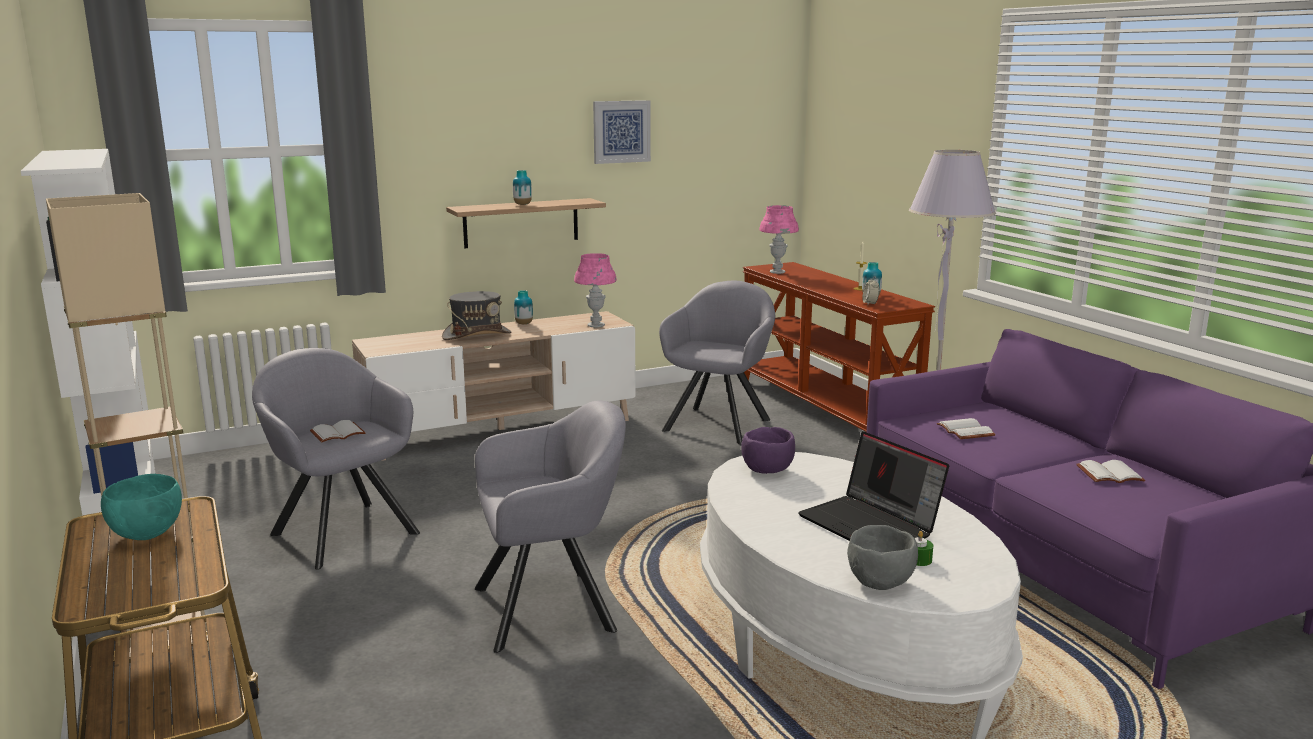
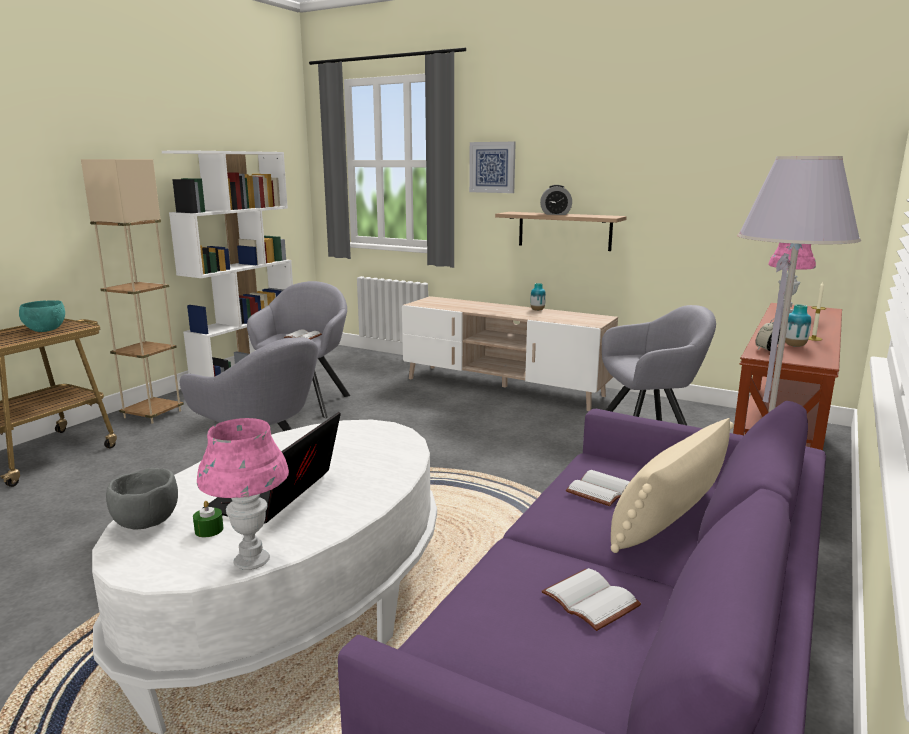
camera: 55 degrees right, 0 degrees up
(477, 335) = (489, 309): grey hat -> none
(522, 204) = (555, 214): vase -> alarm clock
(596, 325) = (575, 322): pink table lamp -> pink table lamp (252, 560)
(621, 131) = (662, 157): picture -> picture (492, 167)
(769, 470) = (362, 435): purple bowl -> none
(1019, 427) = (668, 516): none -> beige pillow

